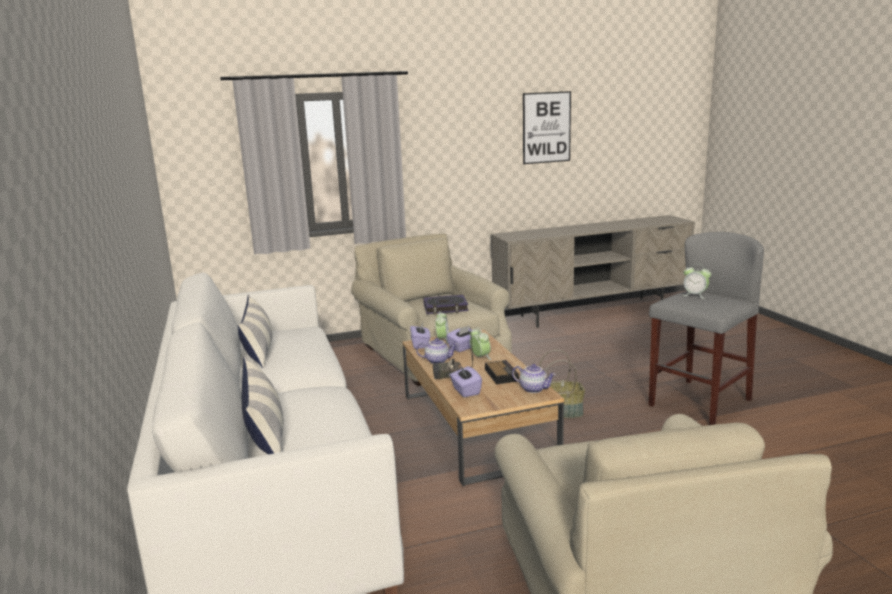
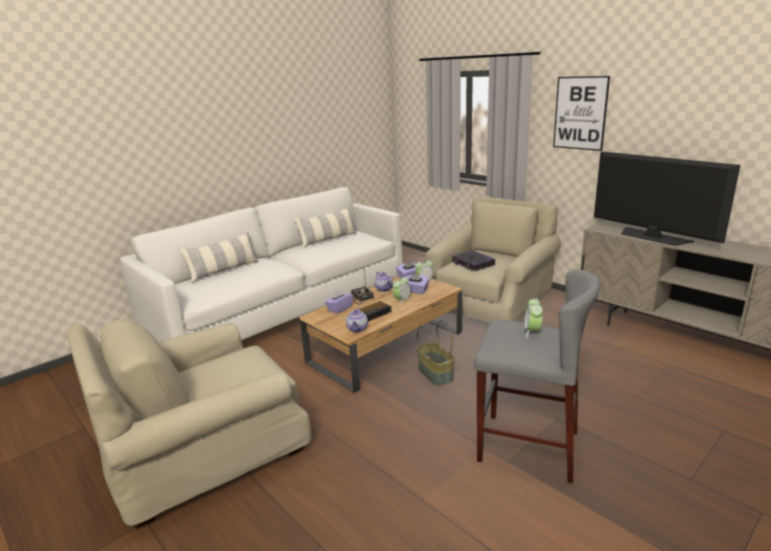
camera: 65 degrees right, 5 degrees up
(546, 127) = (694, 115): picture -> picture (580, 113)
(555, 233) = (652, 237): none -> television

